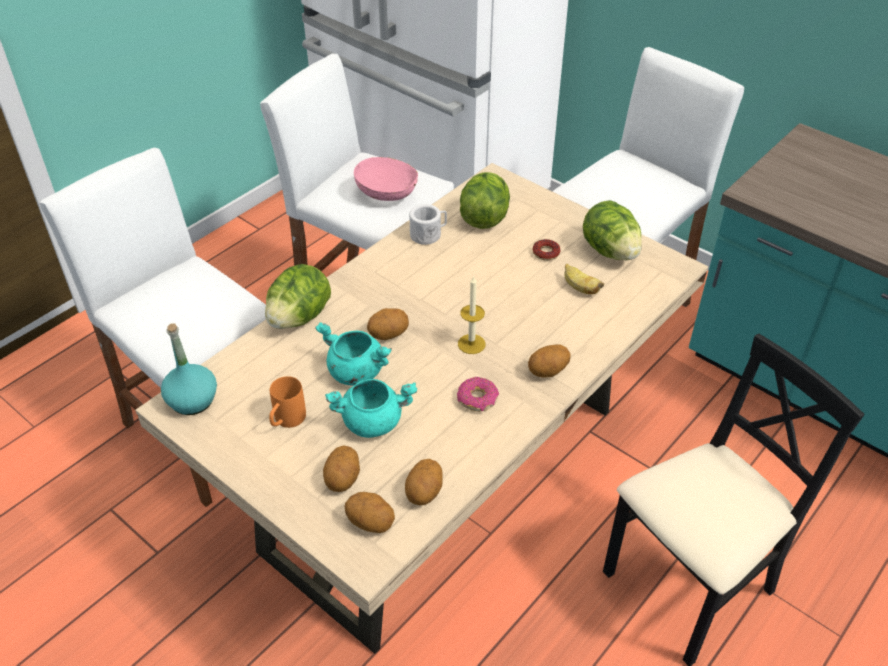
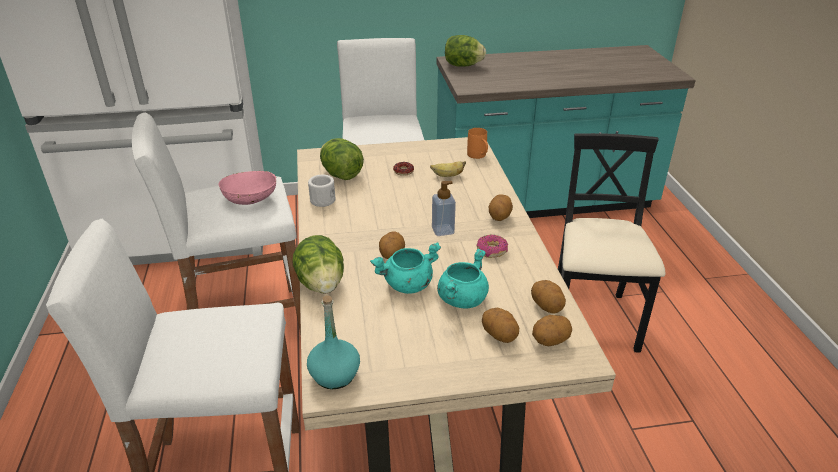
camera: 50 degrees left, 10 degrees down
(286, 421) = (416, 337): orange mug -> orange mug (478, 156)
(471, 344) = (443, 230): candle -> soap dispenser
(610, 251) = (432, 153): lettuce -> lettuce (463, 65)

